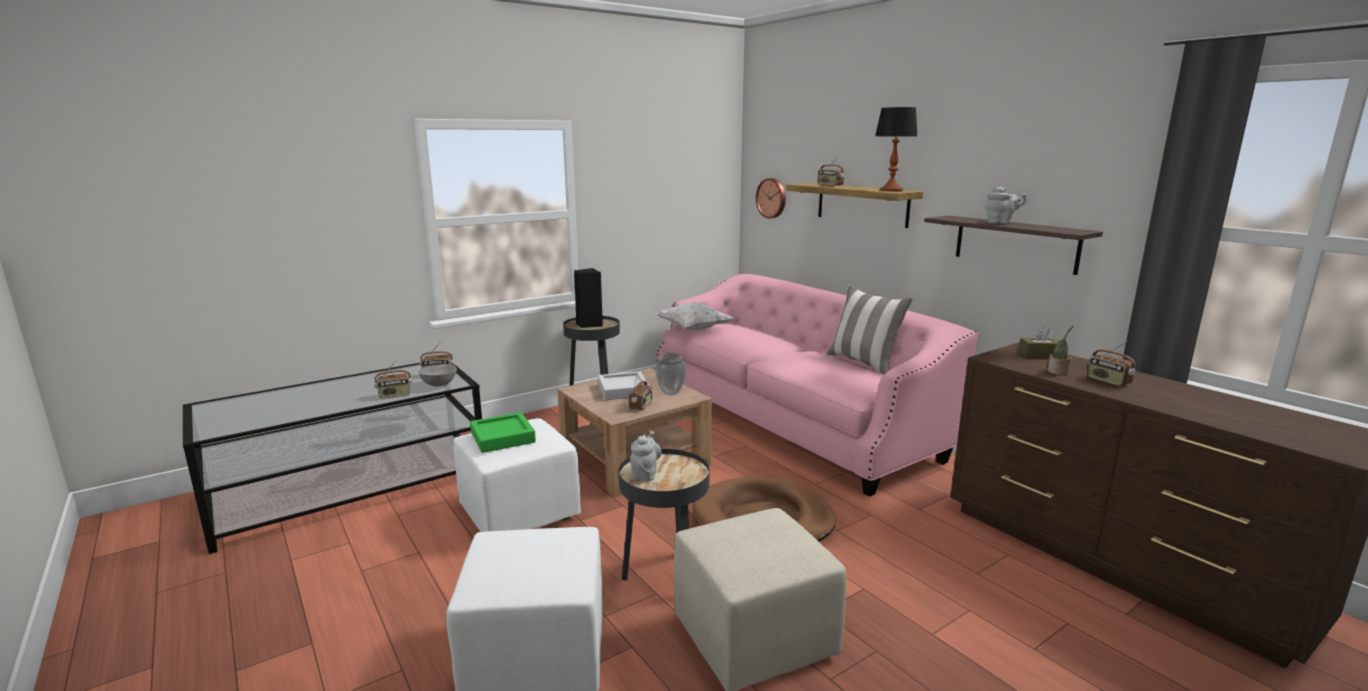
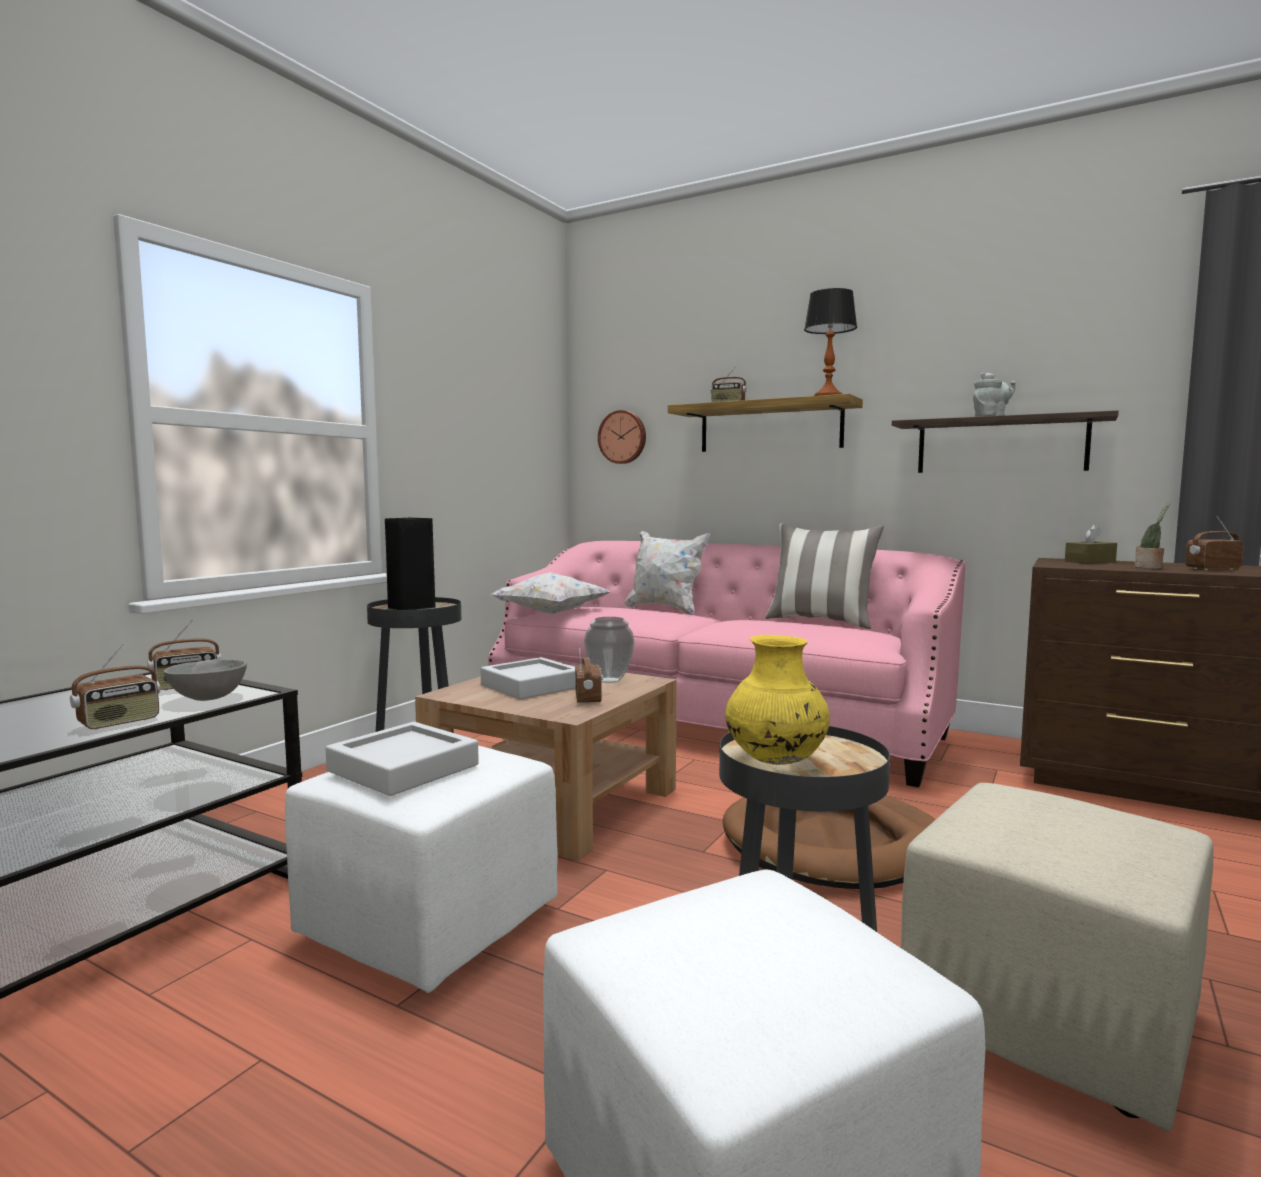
camera: 25 degrees left, 10 degrees down
(502, 437) = (403, 768): green tray -> grey tray
(645, 474) = (776, 762): grey teapot -> yellow vase
(775, 334) = (665, 609): none -> white pillow
(1108, 381) = (1211, 569): radio -> radio turned 135 degrees clockwise

